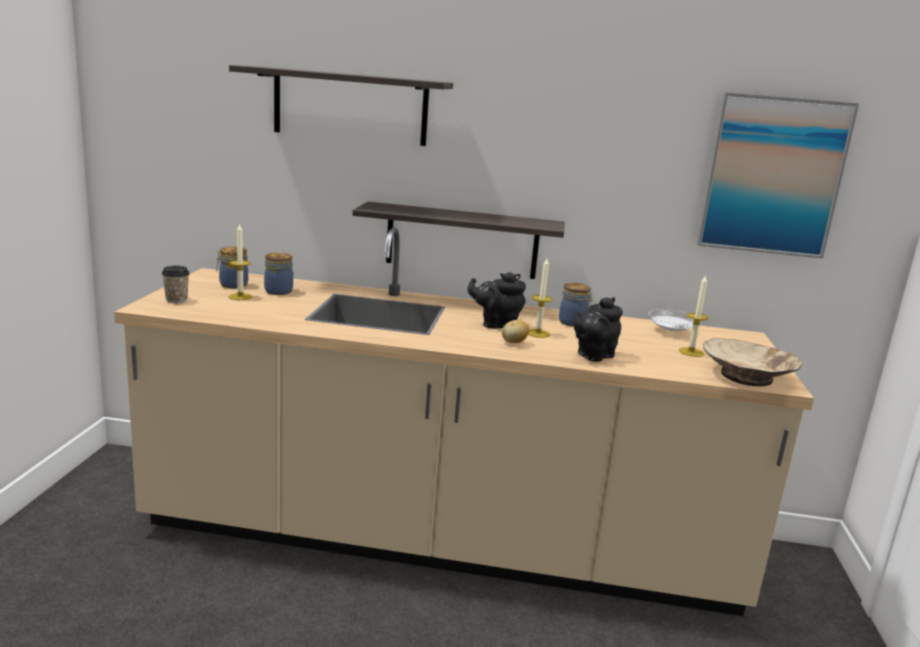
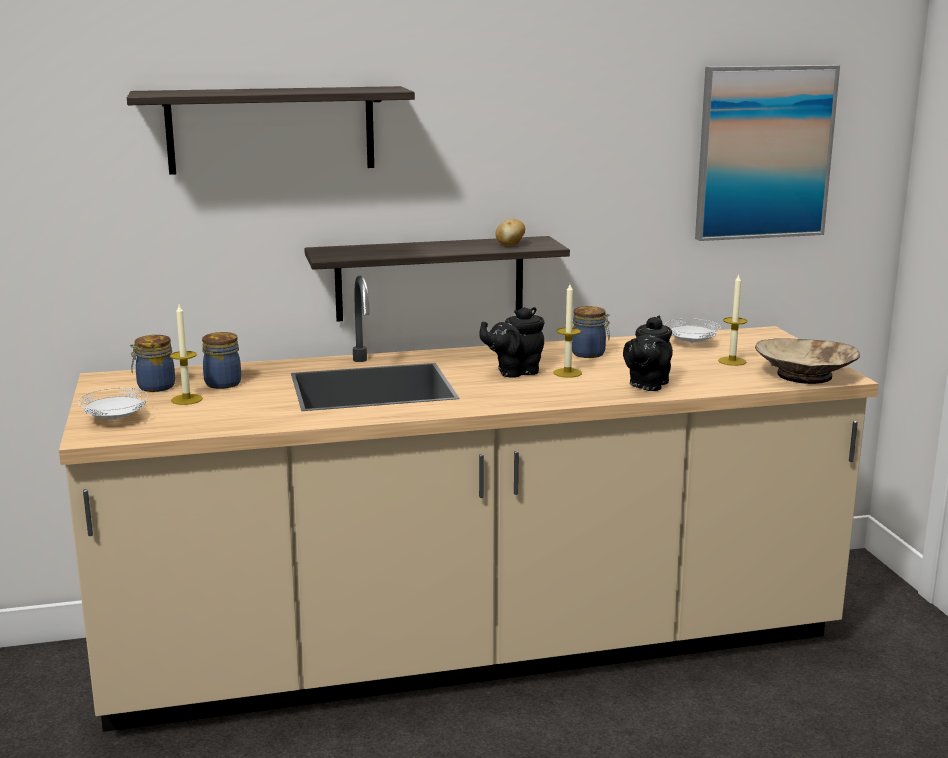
camera: 20 degrees left, 0 degrees up
(176, 300) = (115, 420): cup -> white plate
(514, 342) = (555, 388): potato -> potato (510, 245)

